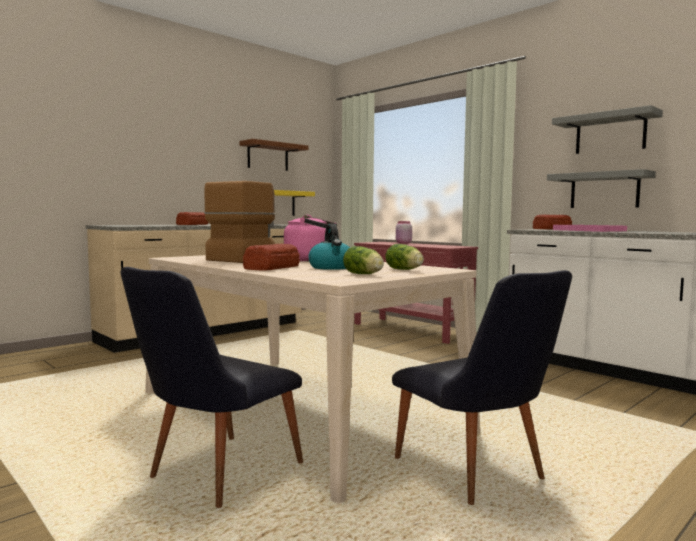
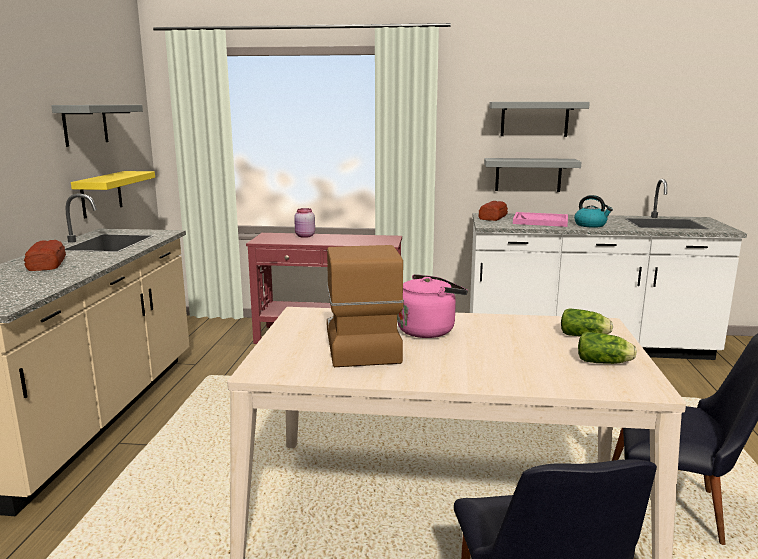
camera: 40 degrees left, 10 degrees up
(268, 156) = (85, 124): brown shelf -> grey shelf
(271, 268) = (481, 371): bread -> none
(331, 267) = (522, 350): kettle -> kettle (590, 225)

